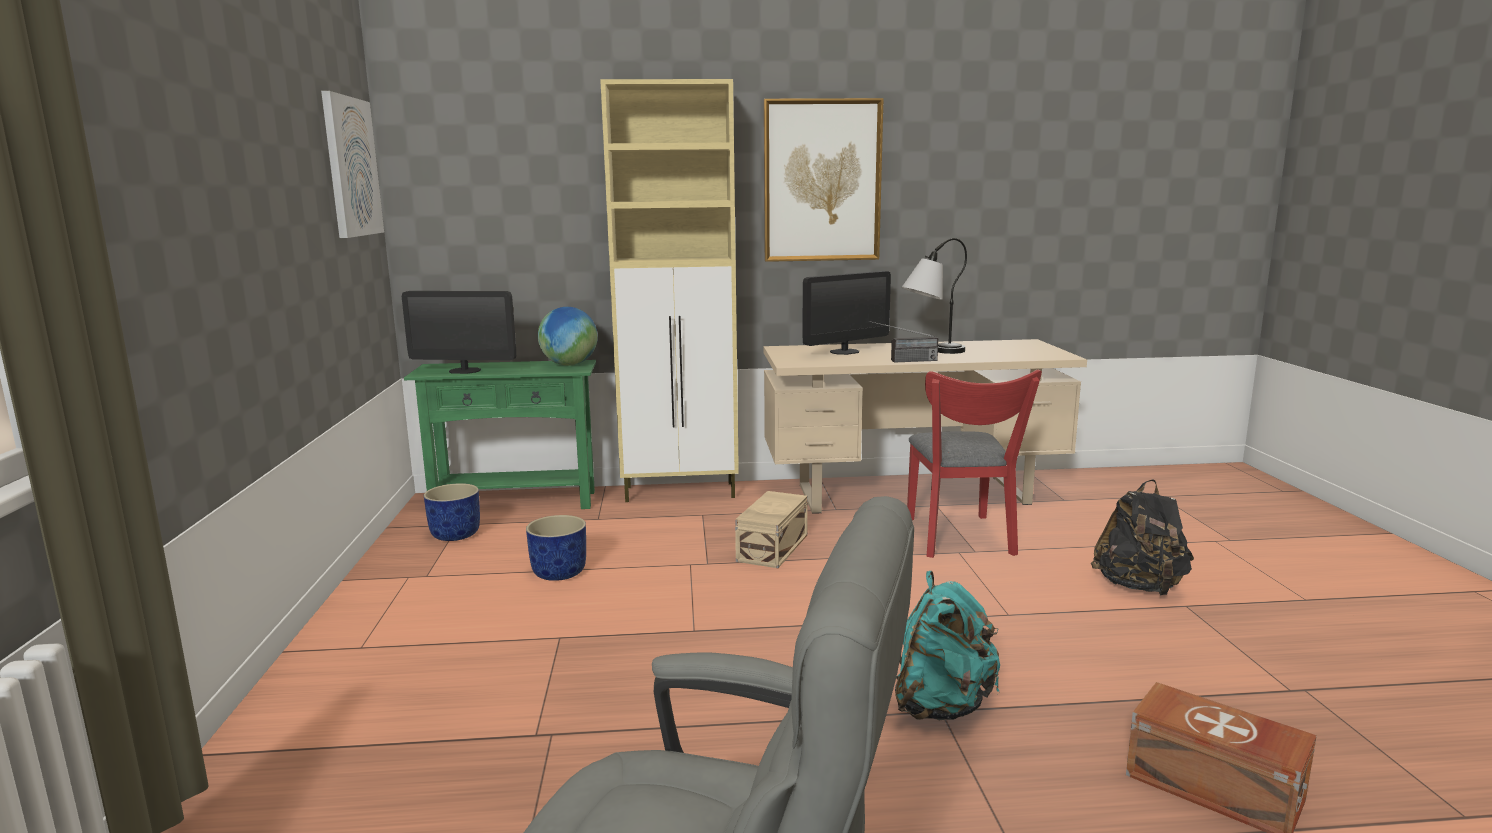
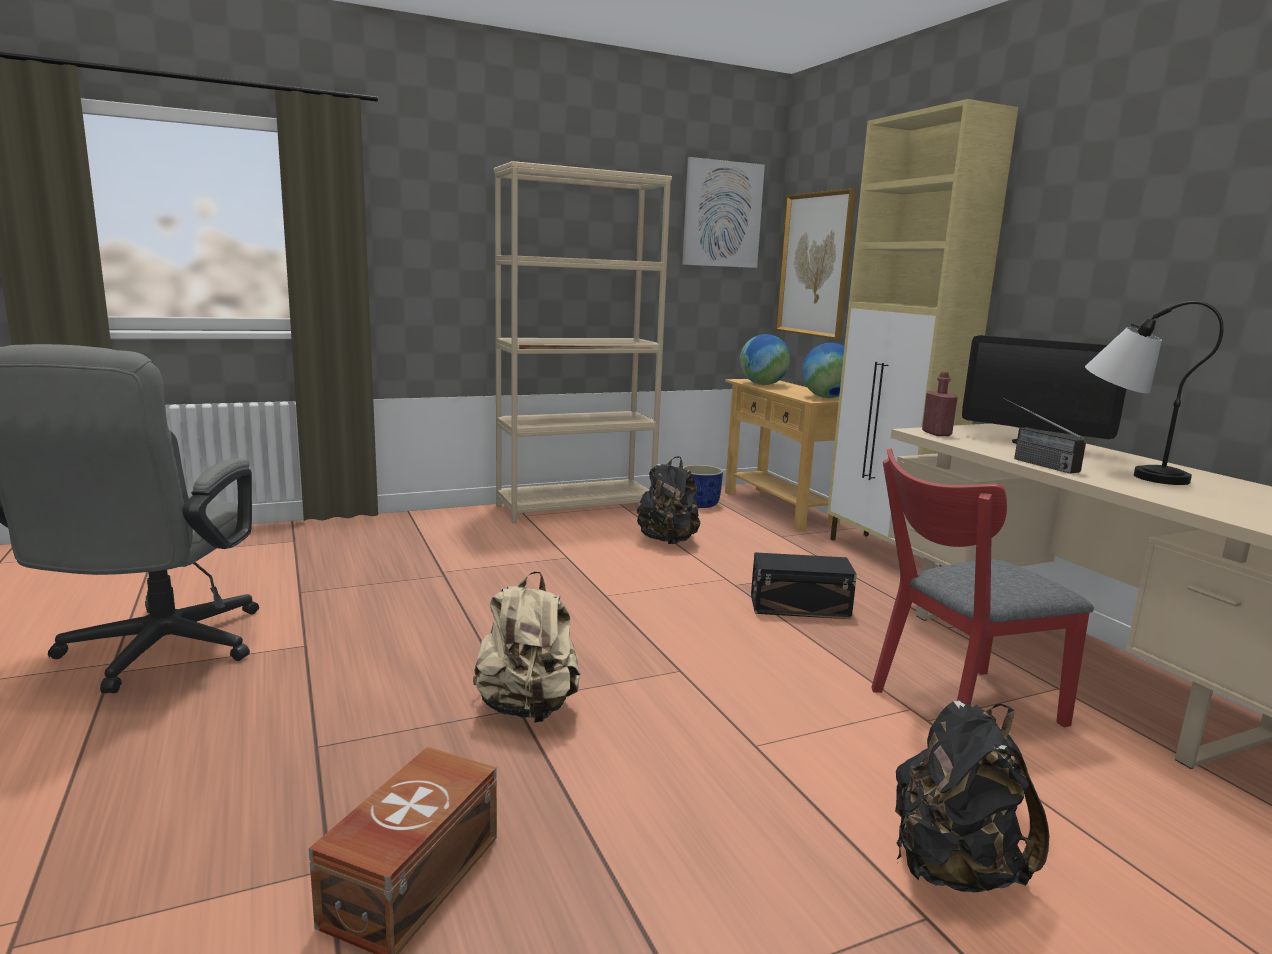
camera: 70 degrees right, 0 degrees up
(372, 607) = (576, 507): none -> beige bookcase
(465, 371) = (763, 384): monitor -> globe
(515, 502) = (778, 508): green console table -> beige console table
(559, 572) = (667, 541): blue planter -> black backpack
(771, 548) = (798, 606): beige storage box -> black storage box
(801, 362) = (936, 433): none -> red bottle
(822, 181) = (1104, 219): picture -> picture (815, 265)
(941, 706) = (527, 708): turquoise backpack -> beige backpack

